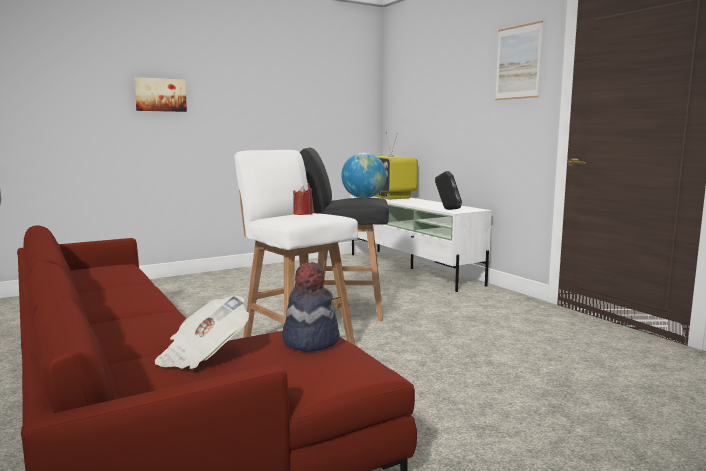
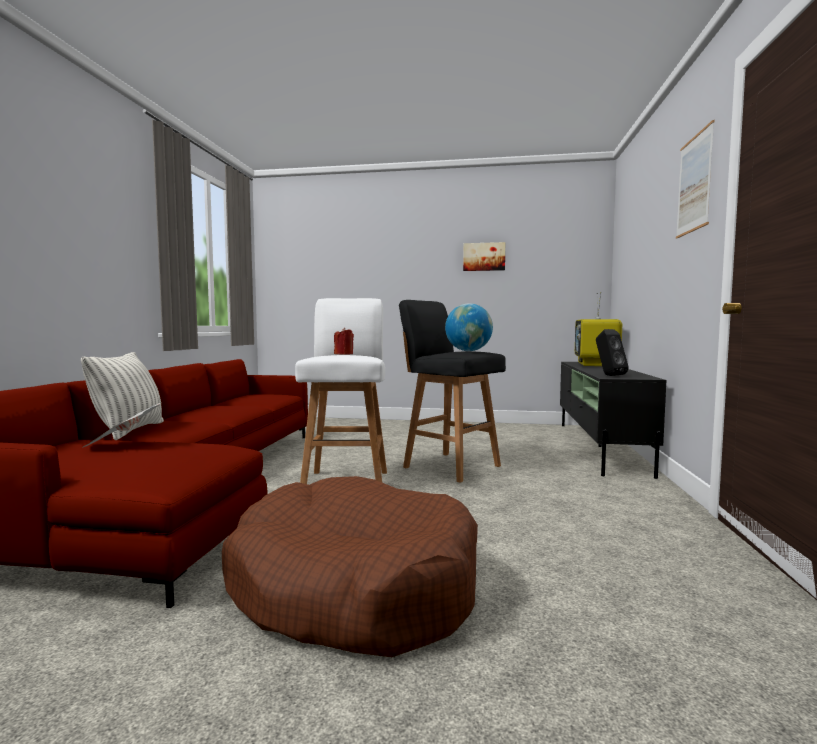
camera: 40 degrees right, 5 degrees down
(111, 344) = (129, 431): none -> pillow
(160, 95) = (379, 267): picture -> picture (484, 257)
(310, 341) = (191, 451): hat -> none
(412, 269) = (599, 447): white tv stand -> black tv stand
(480, 414) = (353, 587): none -> brown dog bed

